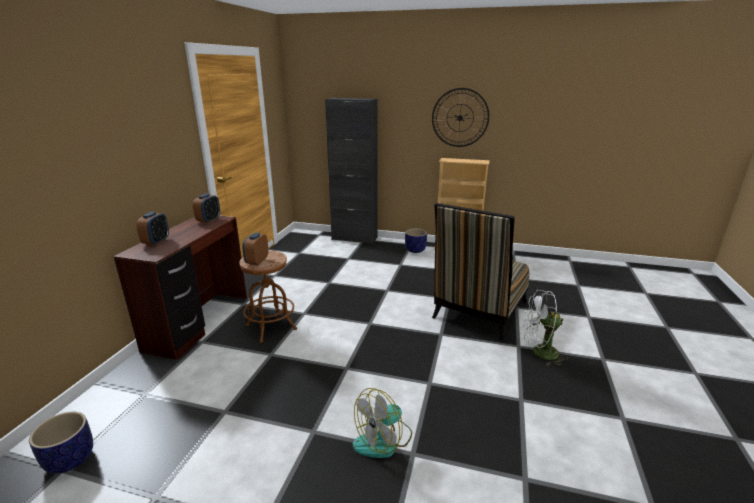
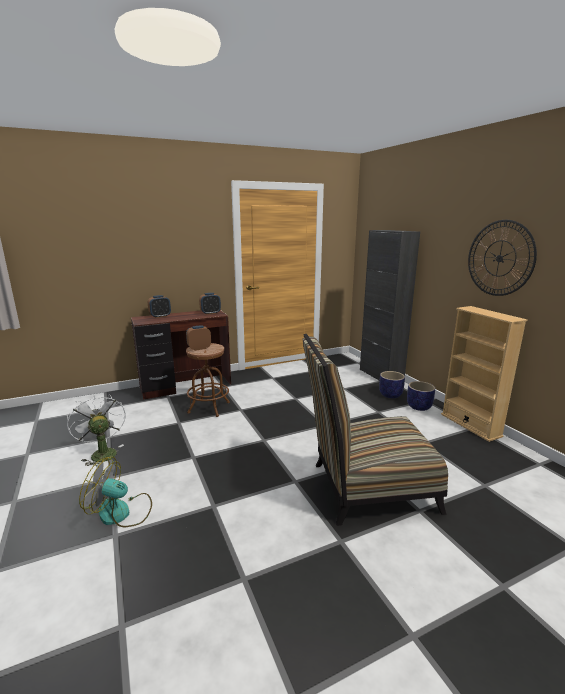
camera: 50 degrees right, 5 degrees down
(71, 459) = (44, 418): planter -> planter (390, 395)
(539, 353) = (348, 563): white fan -> white fan (101, 453)

